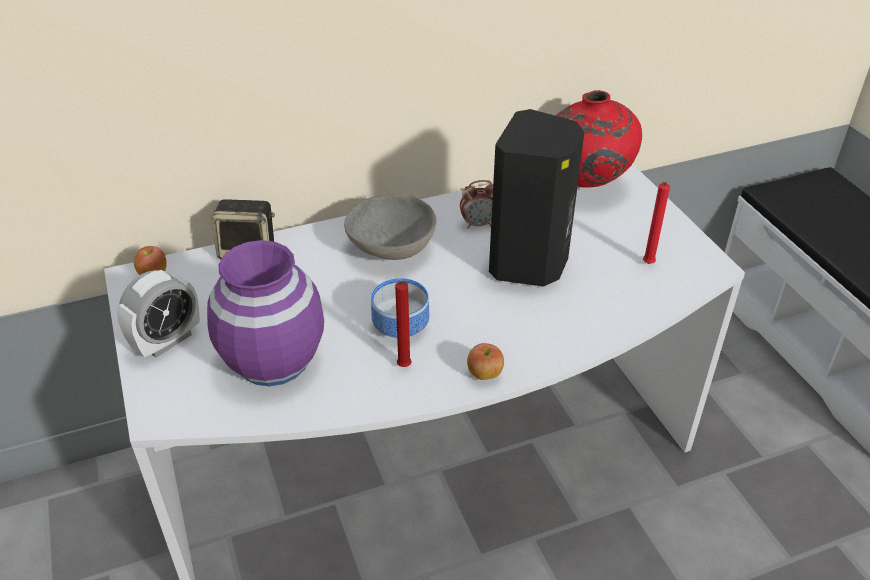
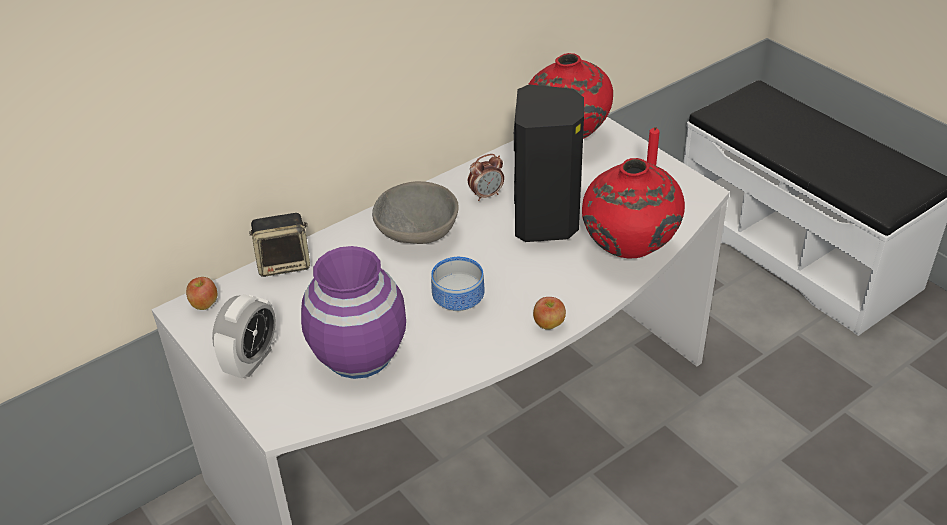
camera: 15 degrees left, 0 degrees up
(405, 368) = (478, 334): red candle -> none
(606, 314) = (629, 252): none -> red vase

